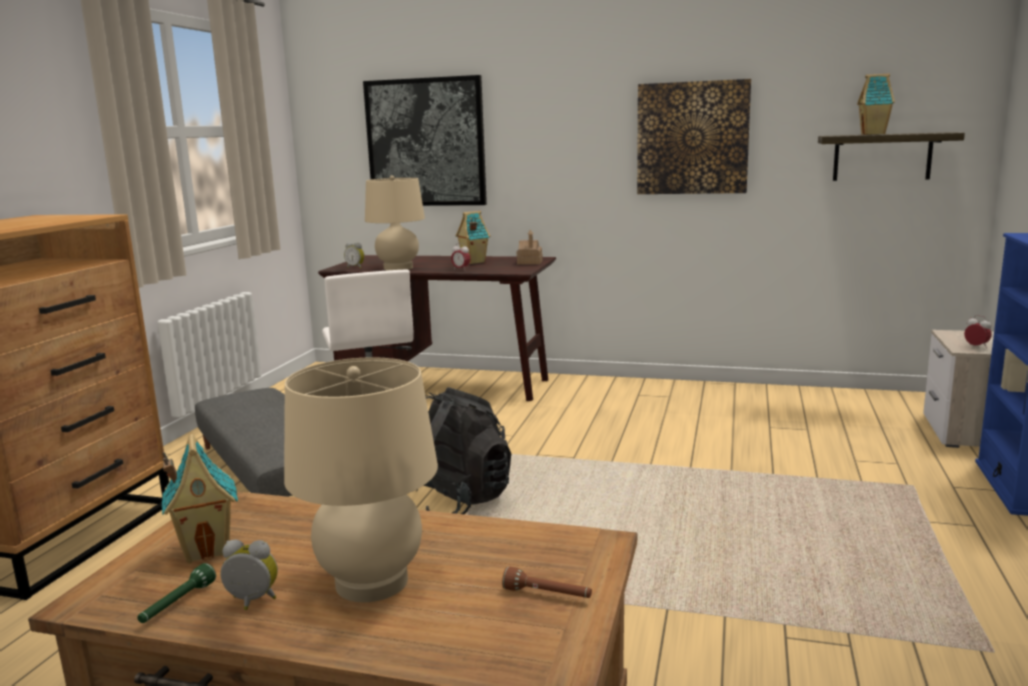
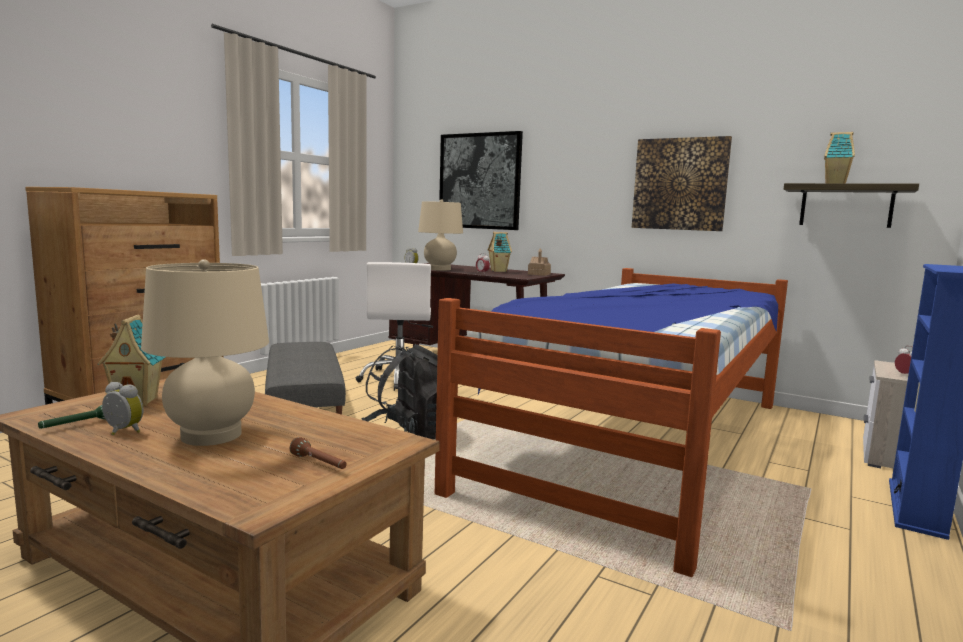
camera: 15 degrees right, 5 degrees down
(710, 459) = (637, 441): none -> bed

